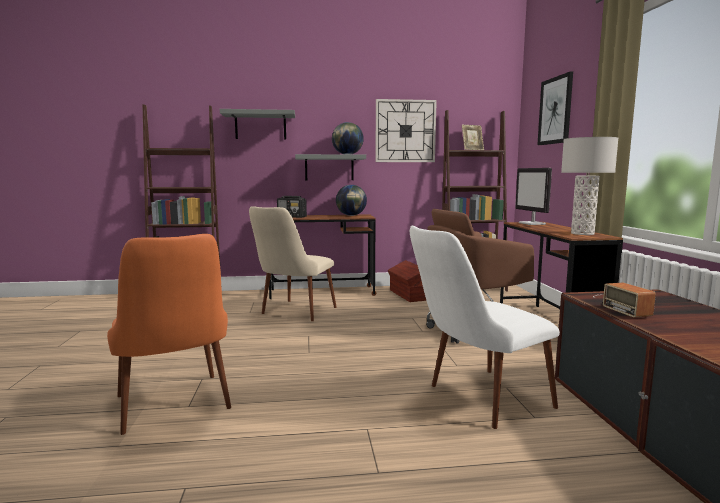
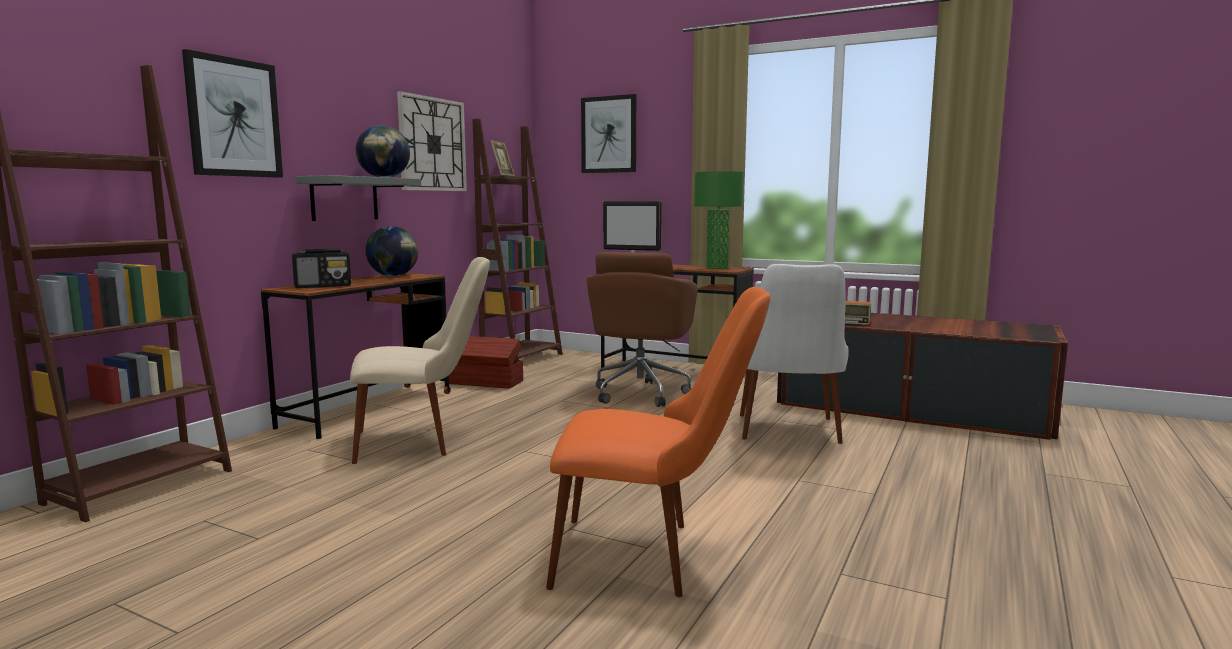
camera: 55 degrees left, 0 degrees up
(260, 126) = (234, 118): grey shelf -> picture
(293, 314) = (422, 441): beige chair -> beige chair turned 75 degrees counterclockwise
(583, 233) = (717, 268): white table lamp -> green table lamp

